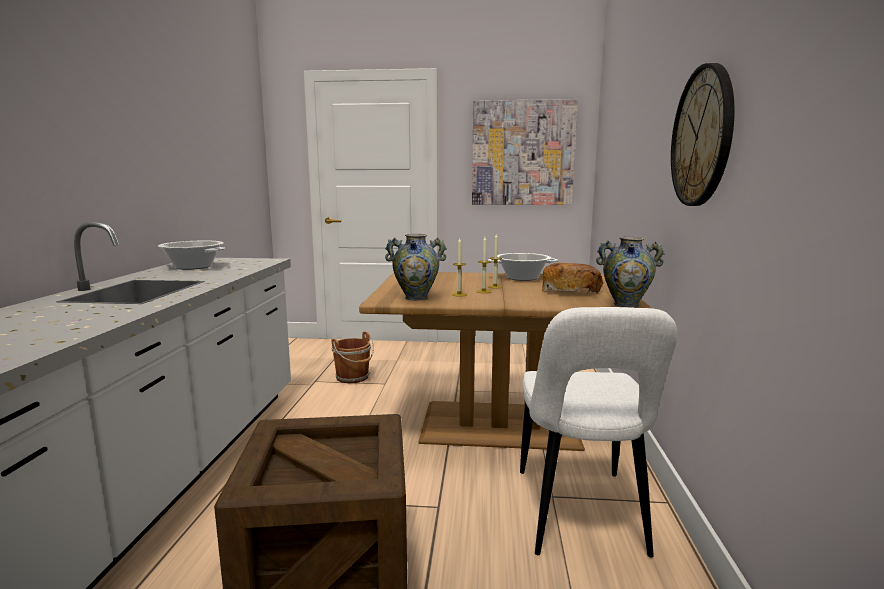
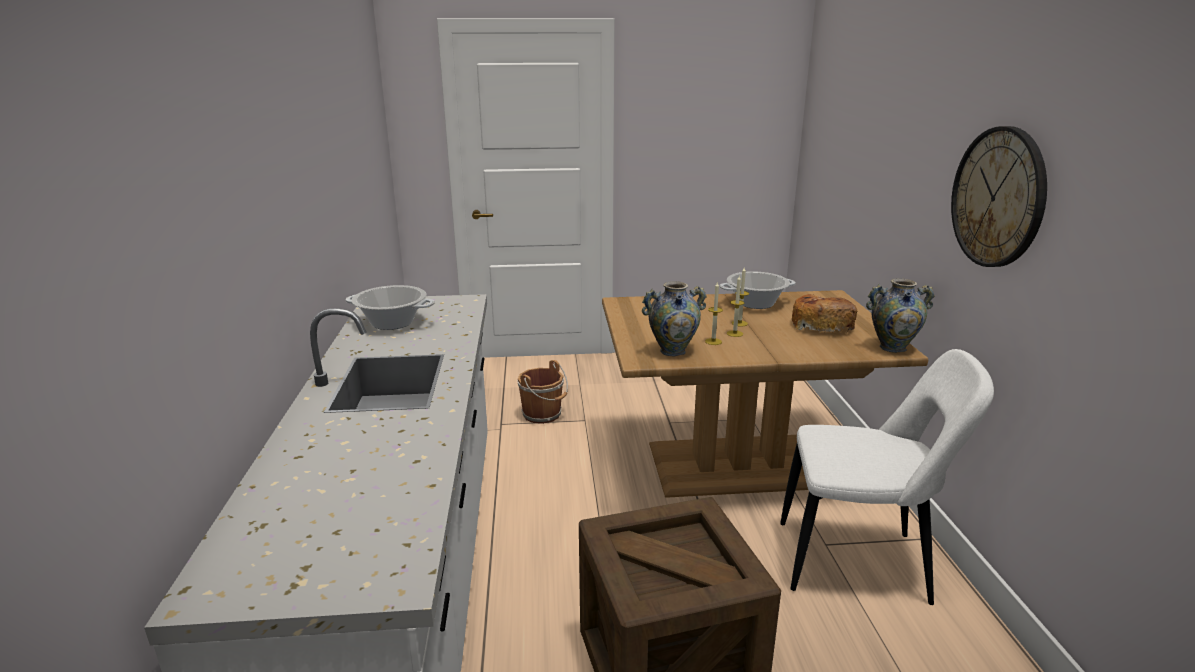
camera: 10 degrees left, 10 degrees up
(522, 153) = (717, 126): picture -> none
(580, 516) = (860, 563): white chair -> white chair turned 75 degrees counterclockwise

